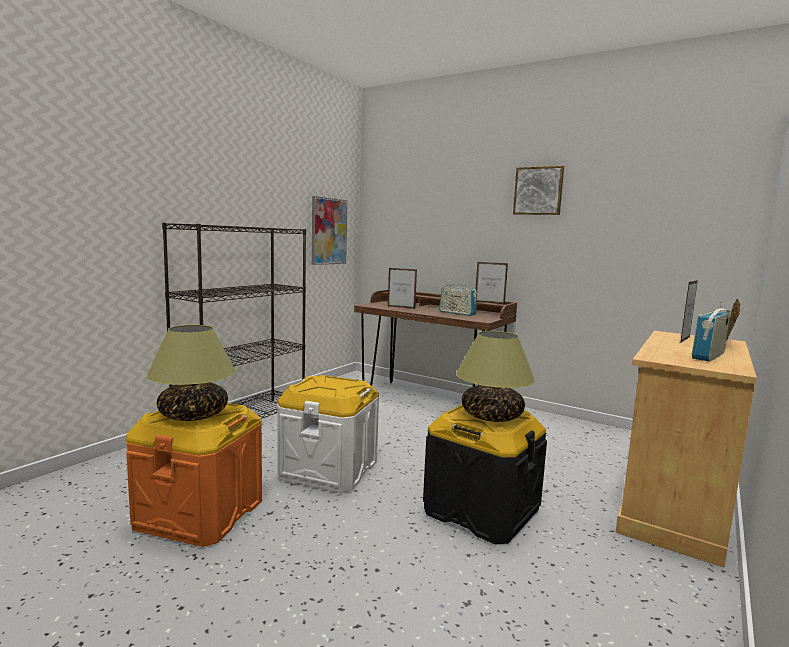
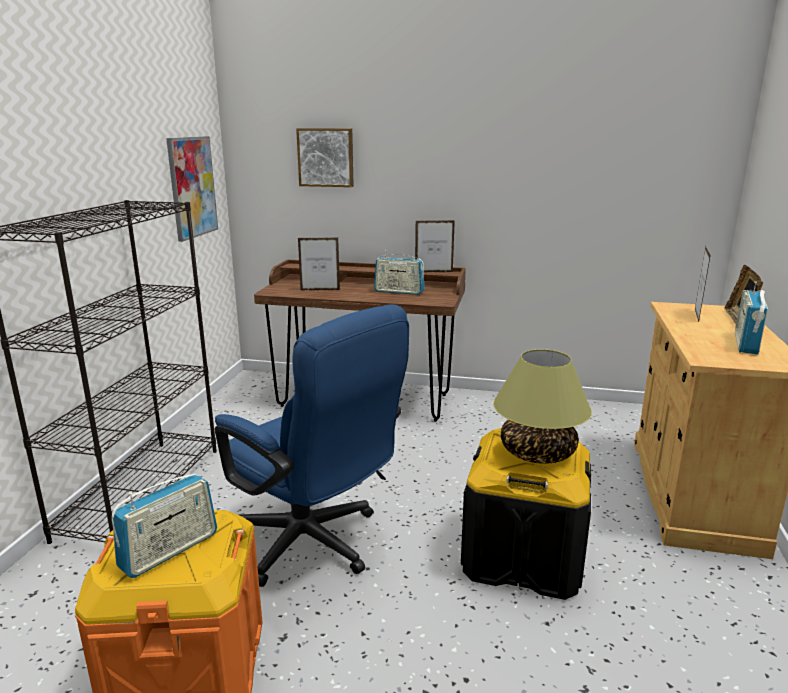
camera: 20 degrees left, 10 degrees up
(194, 415) = (169, 551): table lamp -> radio
(328, 469) = (313, 545): white storage box -> blue office chair
(538, 191) = (485, 123): picture -> picture (326, 157)

